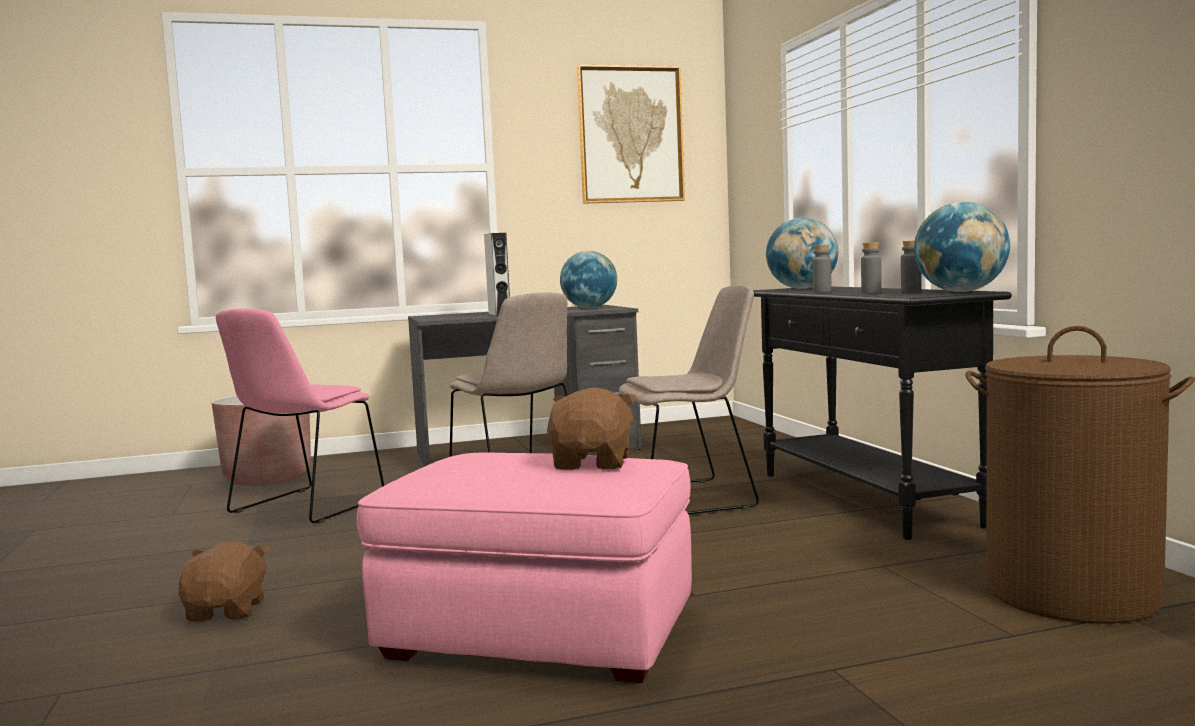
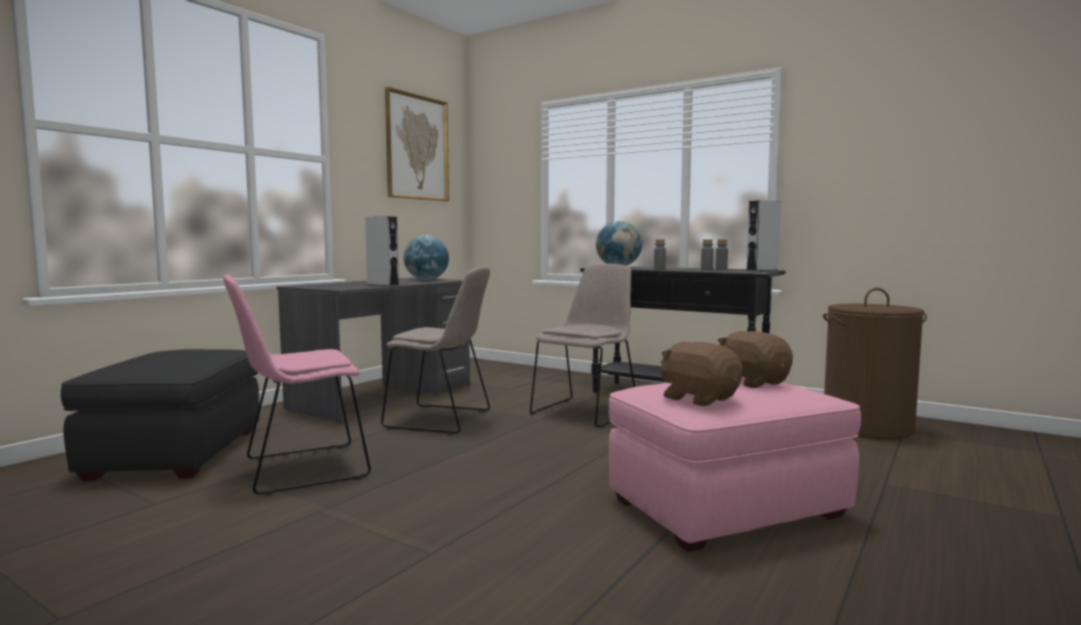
camera: 40 degrees left, 0 degrees up
(227, 611) = (476, 561): brown plush toy -> brown plush toy (698, 399)
(267, 478) = (177, 452): brown planter -> black ottoman
(304, 507) = (300, 469): pink chair -> pink chair turned 75 degrees clockwise
(961, 292) = (762, 270): globe -> grey speaker

